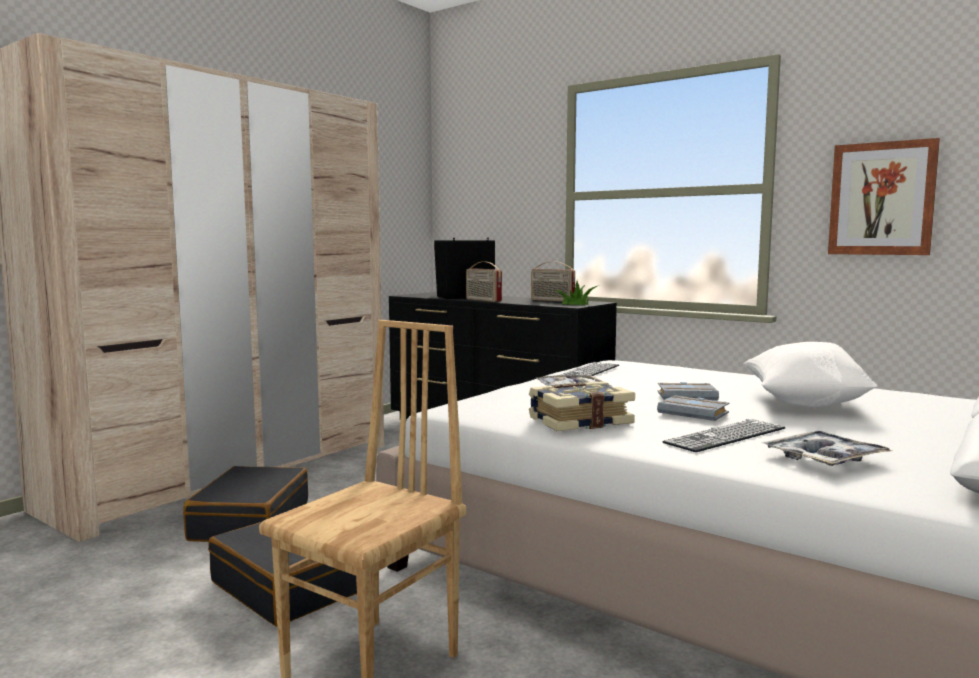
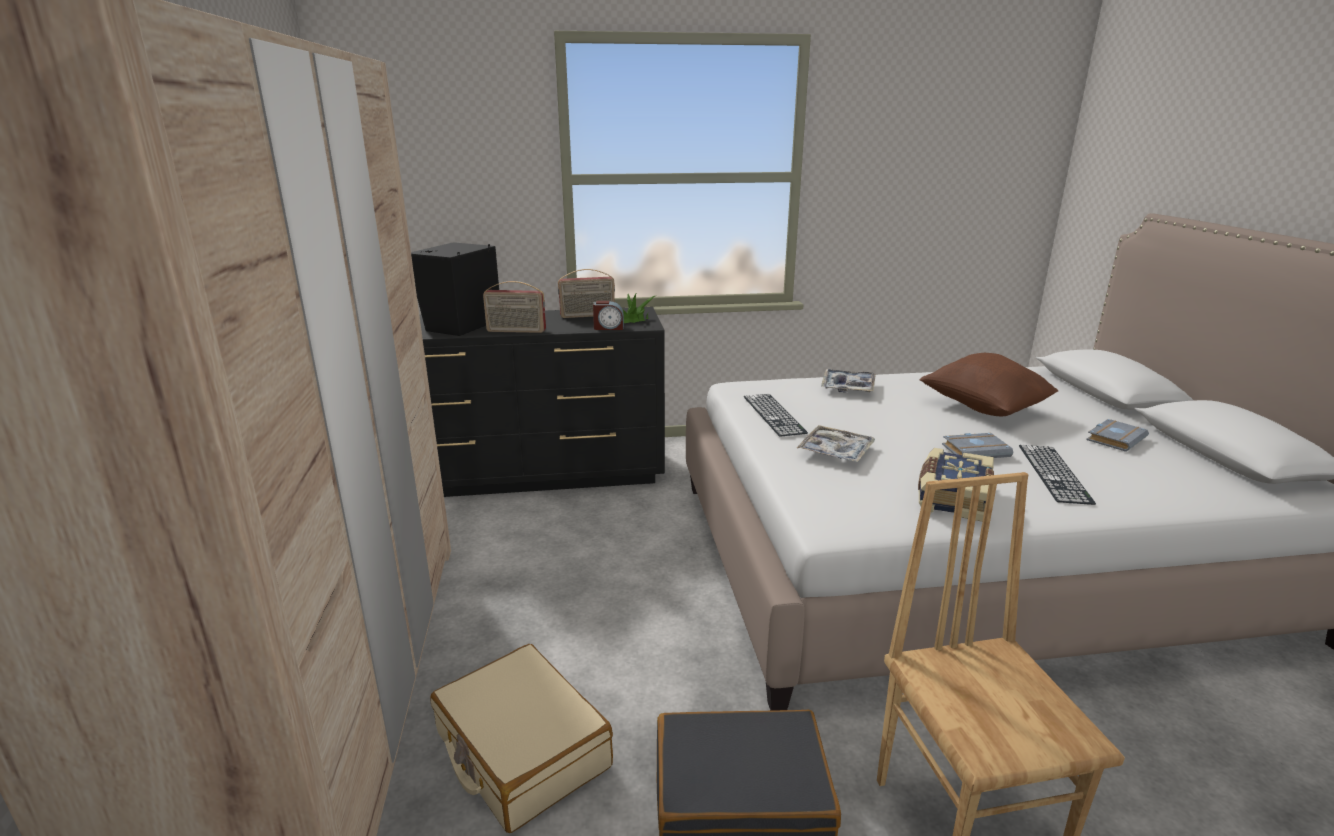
camera: 45 degrees left, 15 degrees up
(250, 521) = (521, 750): black suitcase -> beige suitcase
(543, 304) = (608, 327): none -> alarm clock
(687, 396) = (919, 427): grey book -> grey book (1114, 439)
(804, 403) = (983, 408): white pillow -> brown pillow
(824, 459) = (1142, 477): tray -> tray (848, 387)
(881, 199) = (891, 190): picture -> none

